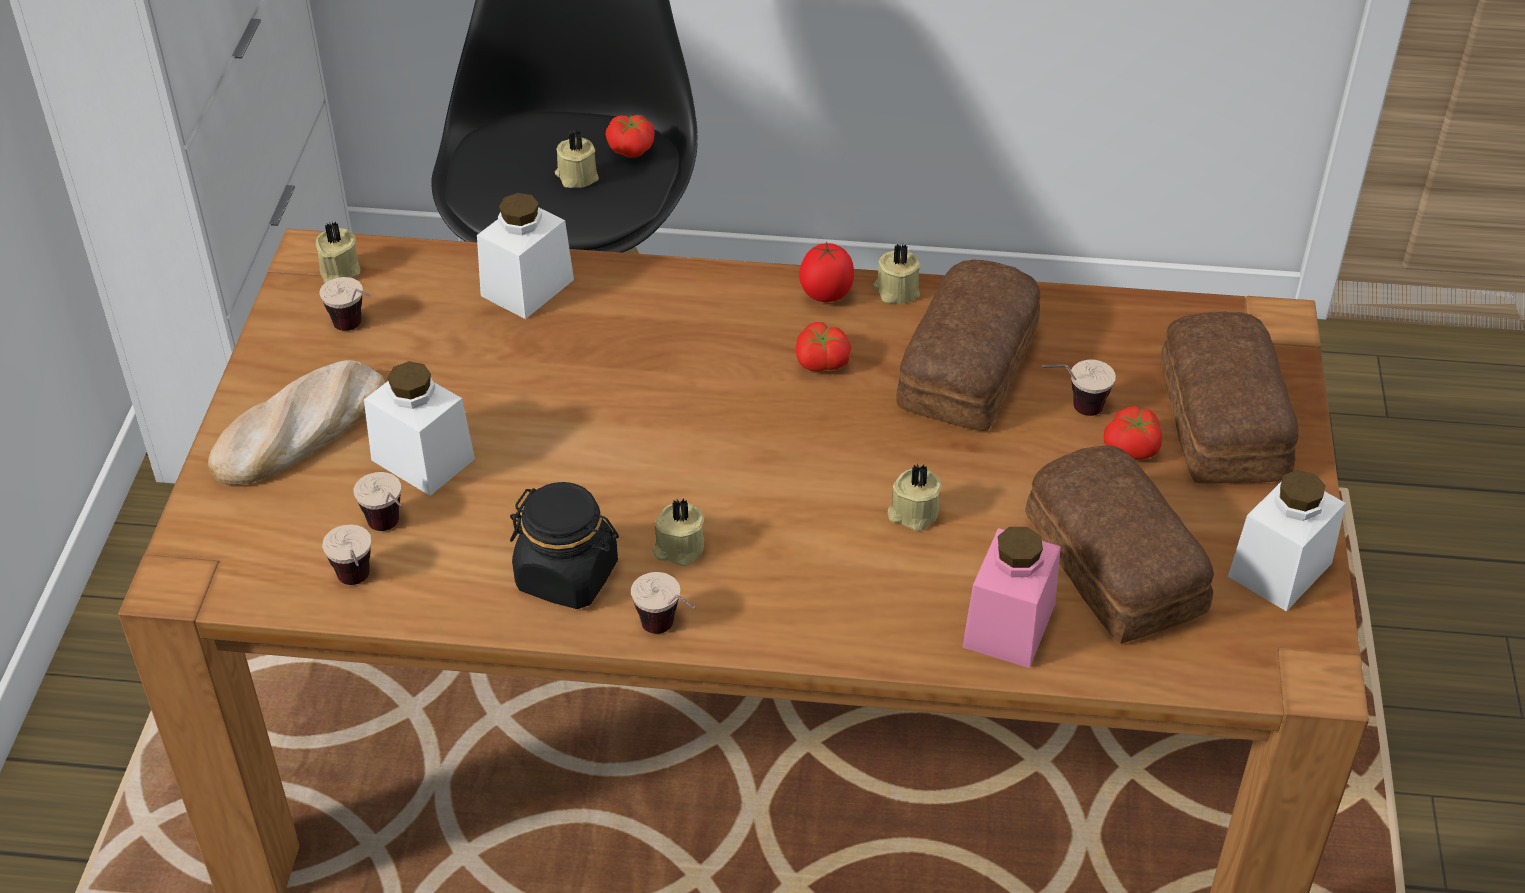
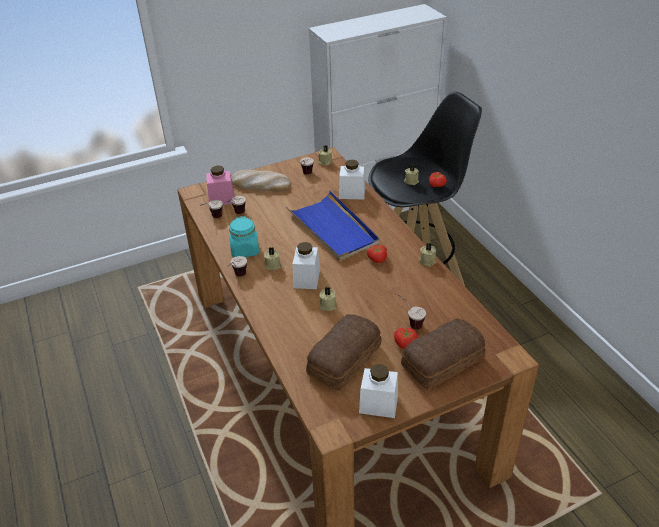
camera: 60 degrees right, 5 degrees down
(423, 459) = (267, 207): white jar -> white jar (306, 278)
(568, 576) = (245, 250): black jar -> turquoise jar
(639, 381) = (333, 229): none -> blue tray
(825, 295) = (409, 247): tomato -> none
(972, 366) = (408, 291): bread -> none
(1009, 626) = (295, 345): pink jar -> pink jar (221, 199)

